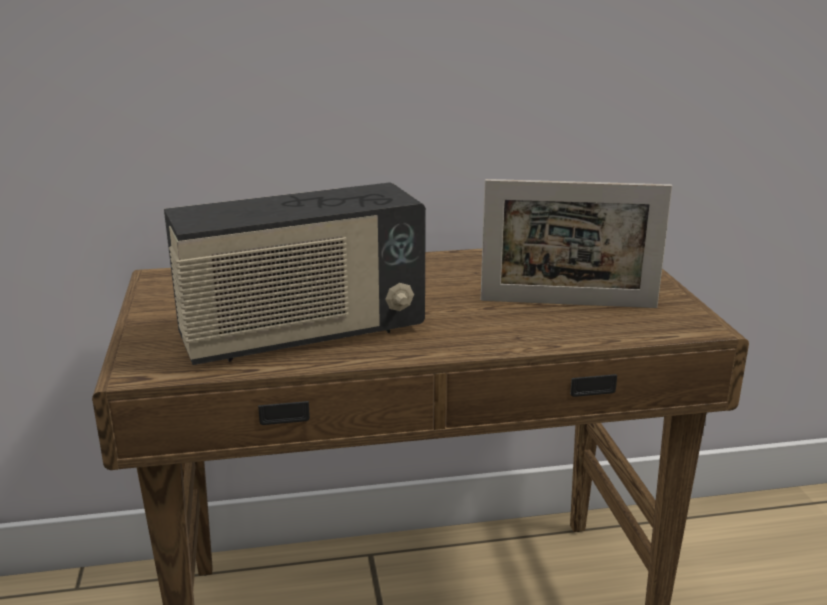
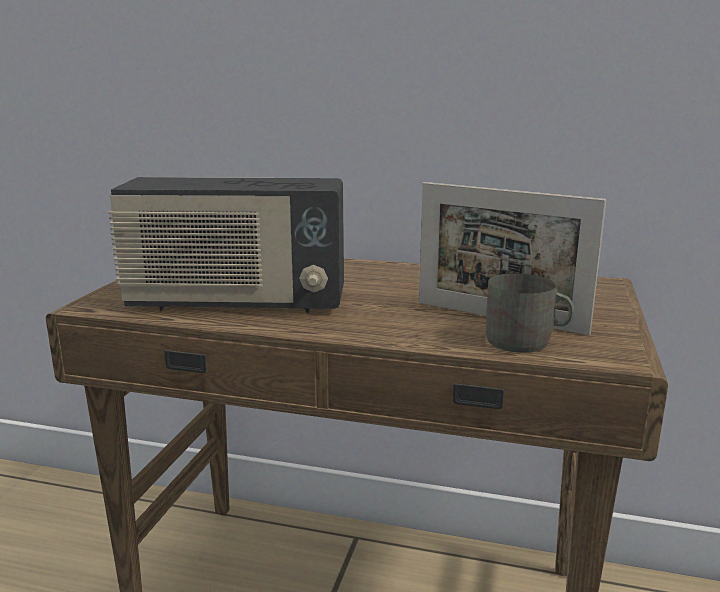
camera: 25 degrees right, 5 degrees down
(616, 325) = (527, 341): none -> grey mug

